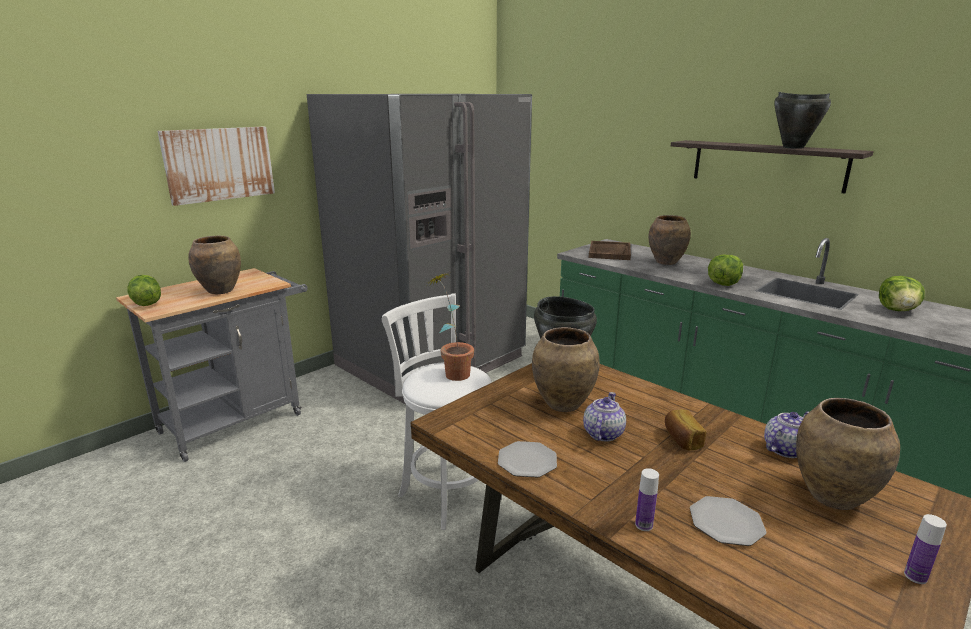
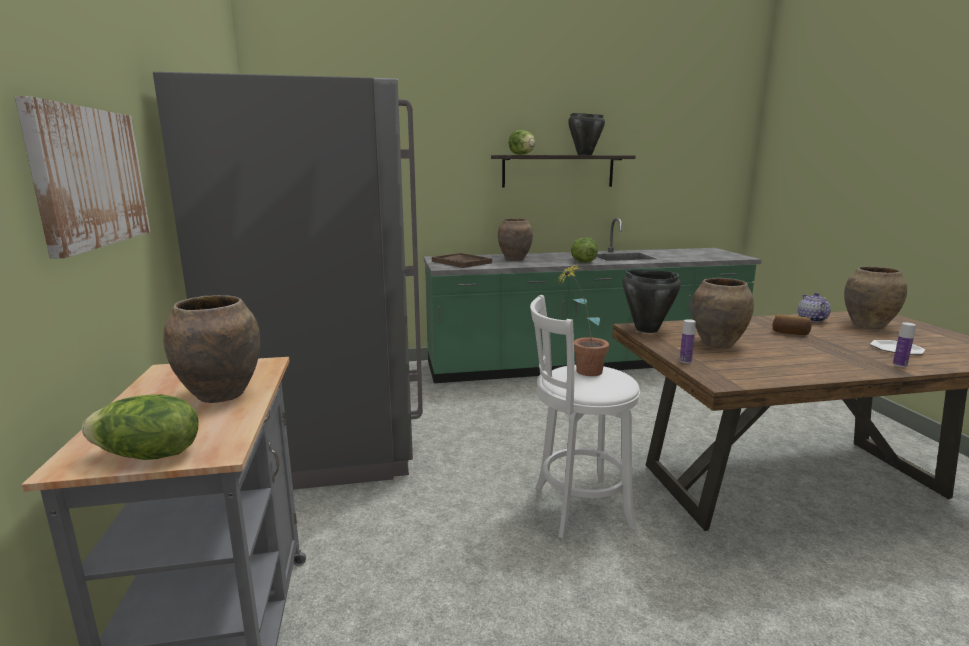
camera: 55 degrees left, 5 degrees down
(527, 462) = (807, 372): plate -> none
(602, 433) = (771, 346): teapot -> none
(897, 310) = (674, 254): lettuce -> lettuce (522, 154)
(915, 576) = (945, 335): bottle -> bottle (685, 361)

